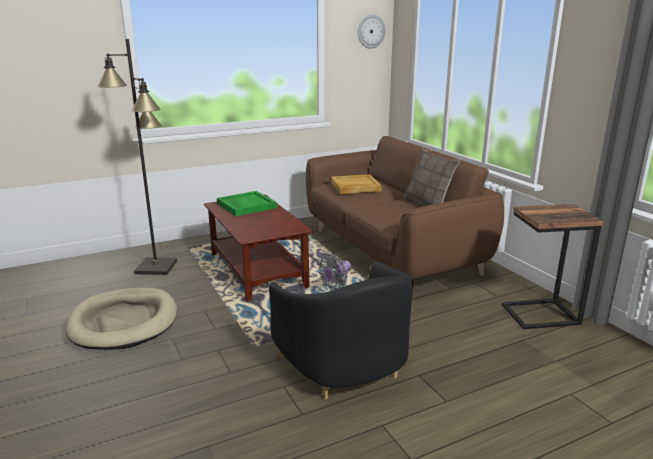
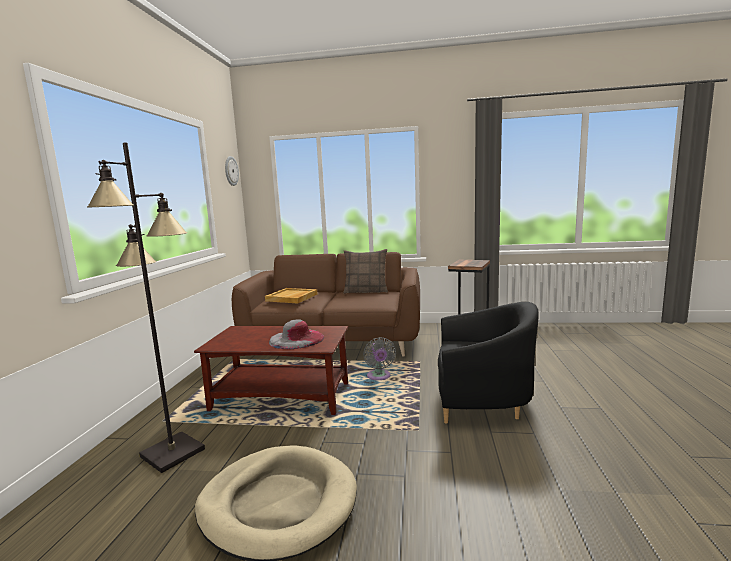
camera: 55 degrees left, 10 degrees down
(246, 205) = (243, 336): green tray -> none
(256, 223) = (296, 339): none -> grey hat

